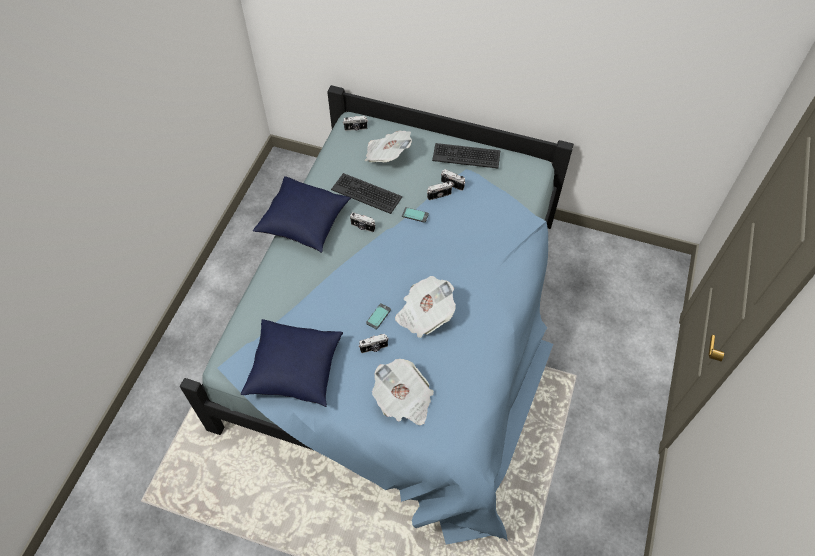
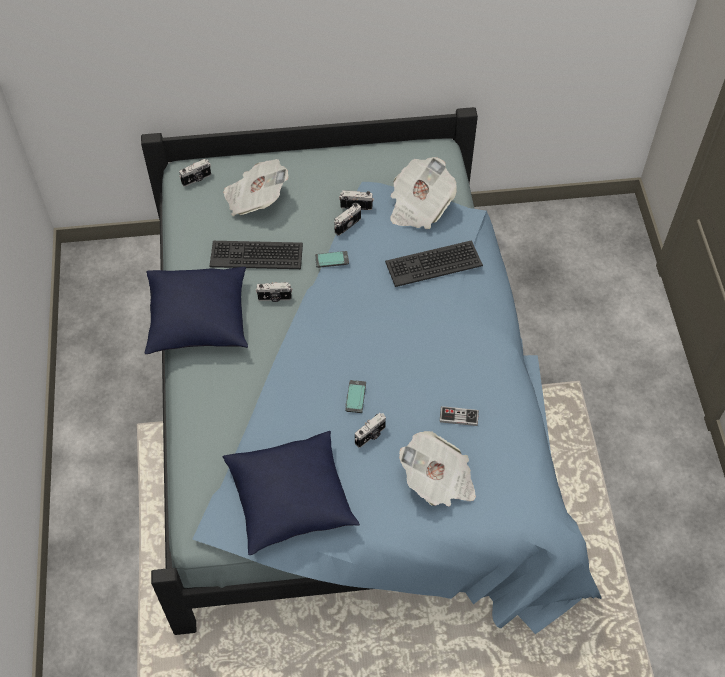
camera: 25 degrees left, 0 degrees up
(424, 314) = (408, 373): newspaper -> newspaper (419, 206)
(443, 360) = (459, 417): none -> game controller
(466, 156) = (353, 165): keyboard -> keyboard (433, 263)

